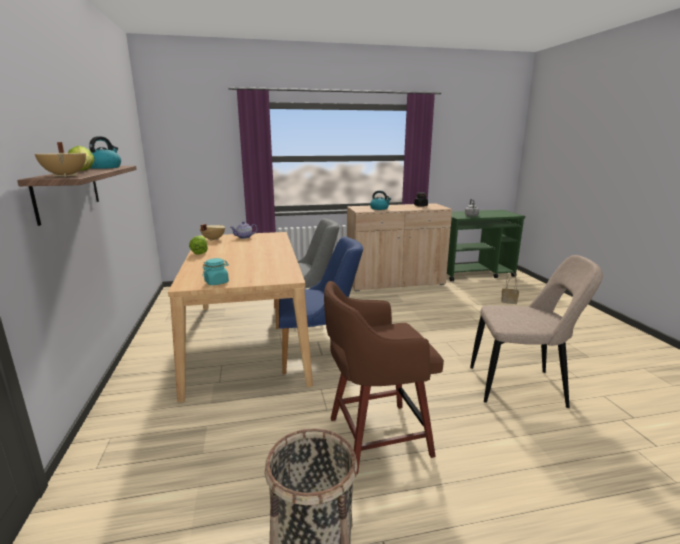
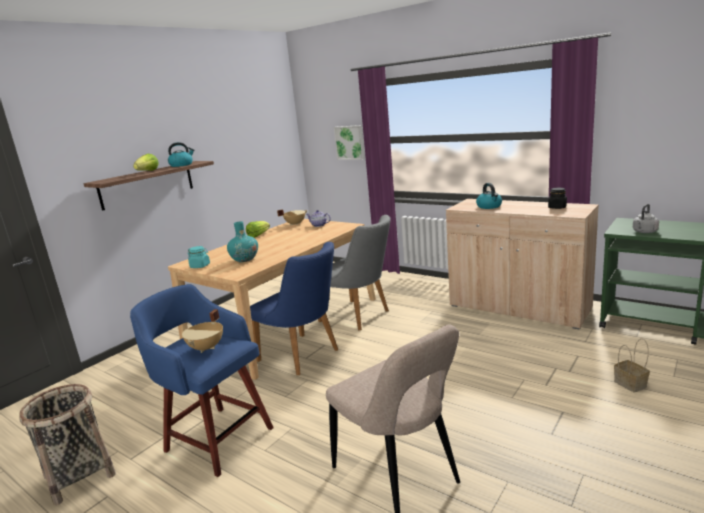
camera: 50 degrees right, 0 degrees up
(66, 175) = (113, 179): beige cooking pot -> beige cooking pot (207, 348)
(217, 160) = (350, 142): none -> picture
(253, 268) = (244, 259): none -> turquoise vase
(375, 437) = (217, 438): brown stool -> blue stool

